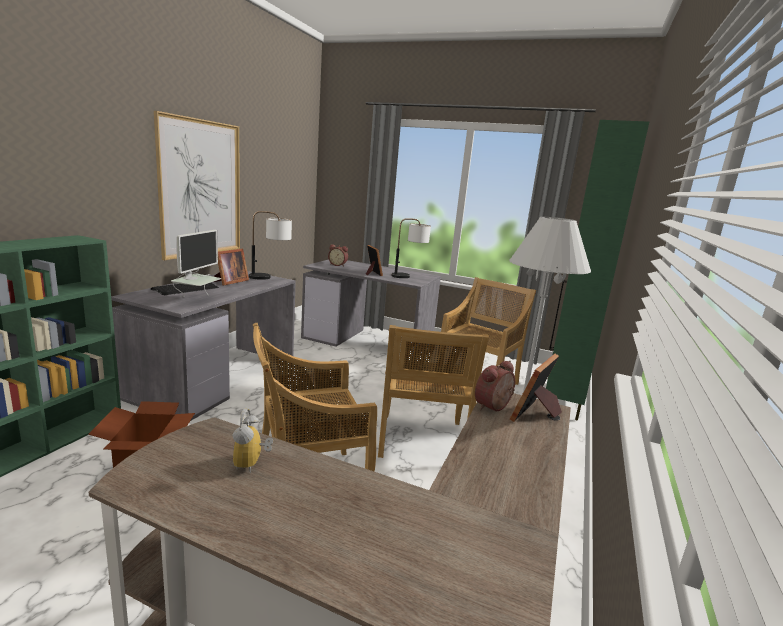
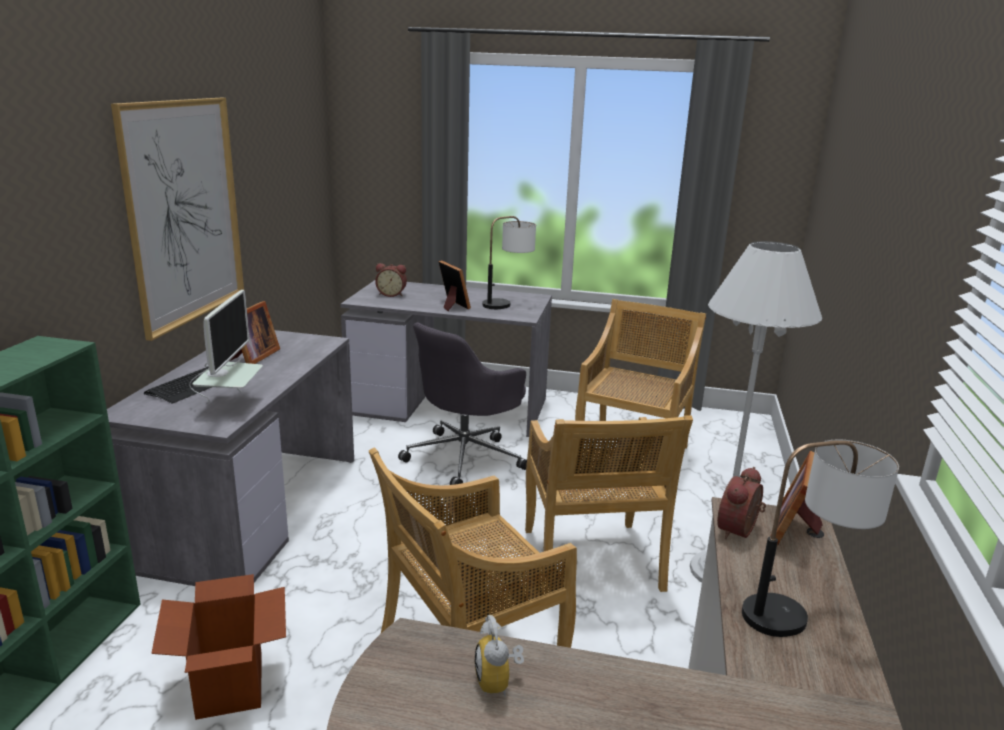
camera: 10 degrees left, 5 degrees up
(270, 278) = (308, 339): table lamp -> table lamp (801, 613)
(364, 369) = (465, 457): none -> grey office chair
(562, 401) = (753, 465): green cabinet -> none

